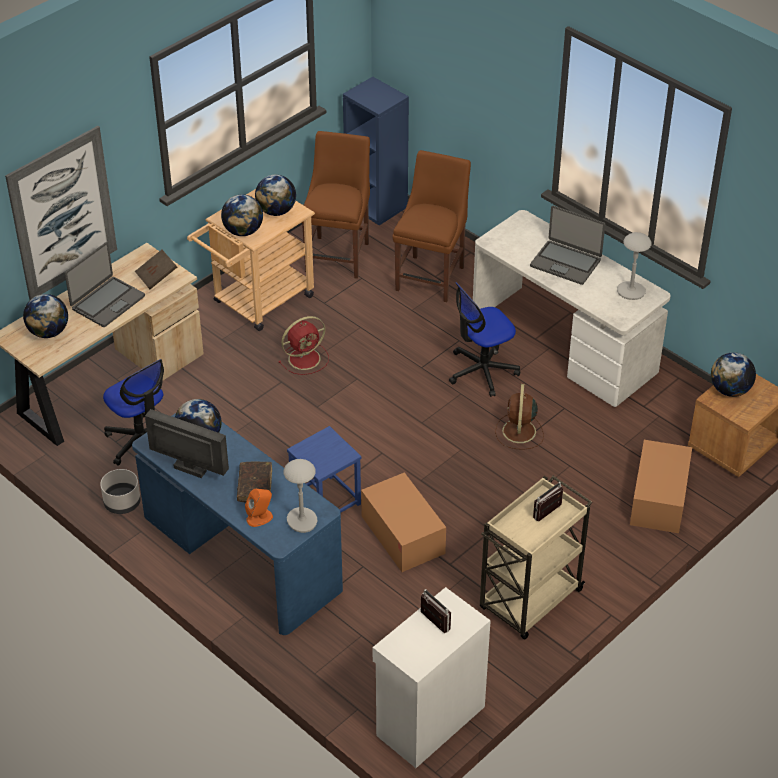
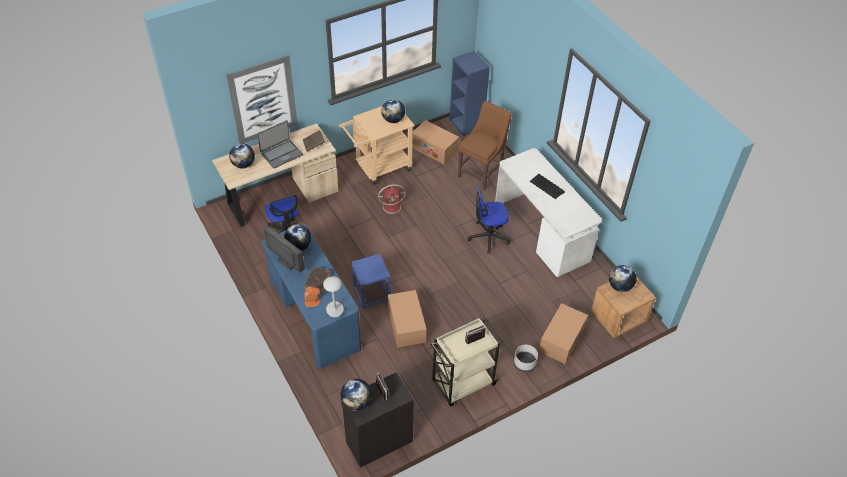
camera: 15 degrees right, 5 degrees up
(122, 503) = (262, 268): grey planter -> grey planter (524, 364)
(243, 231) = (370, 128): globe -> globe (356, 402)
(339, 254) = (434, 149): brown chair -> cardboard box
(429, 720) = (378, 441): white cabinet -> black cabinet
(519, 432) = (495, 279): brown fan -> none
(566, 263) = (547, 186): laptop -> keyboard
(630, 292) = (578, 213): grey table lamp -> none

